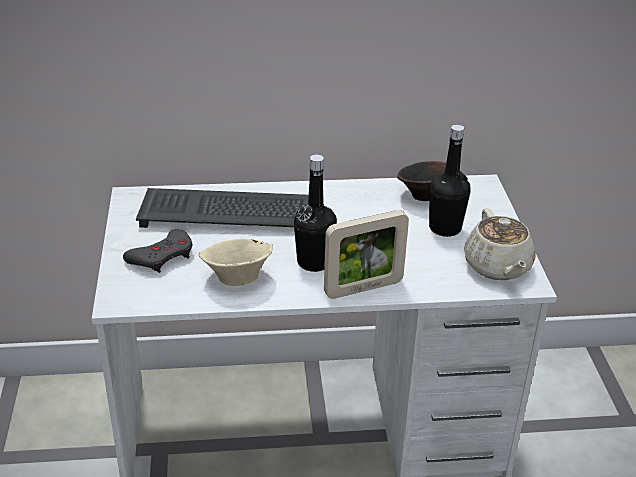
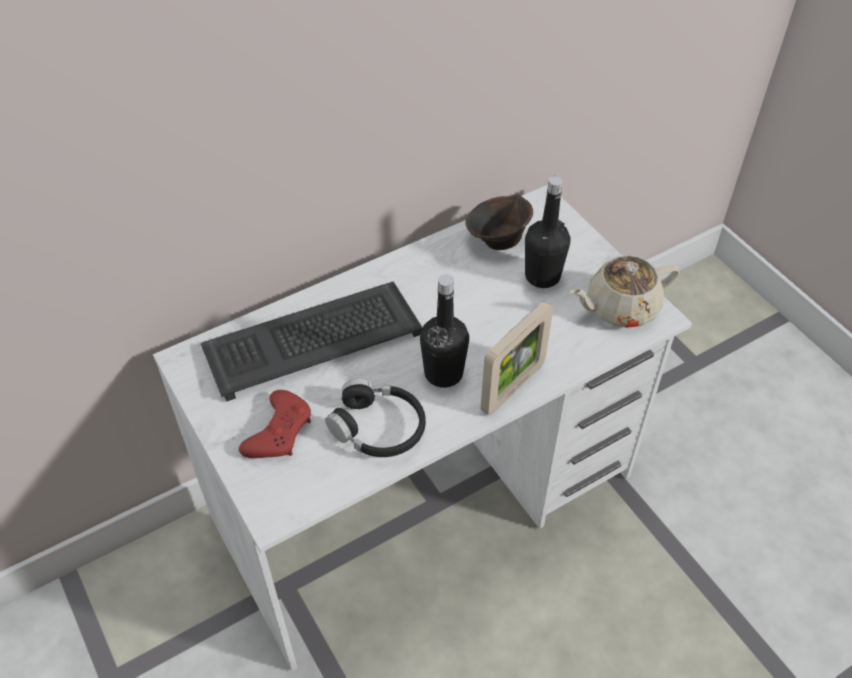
camera: 25 degrees left, 15 degrees up
(162, 256) = (279, 431): grey game controller -> red game controller
(236, 278) = (378, 428): beige bowl -> black headphones
(497, 267) = (620, 307): beige teapot -> beige teapot turned 105 degrees clockwise

